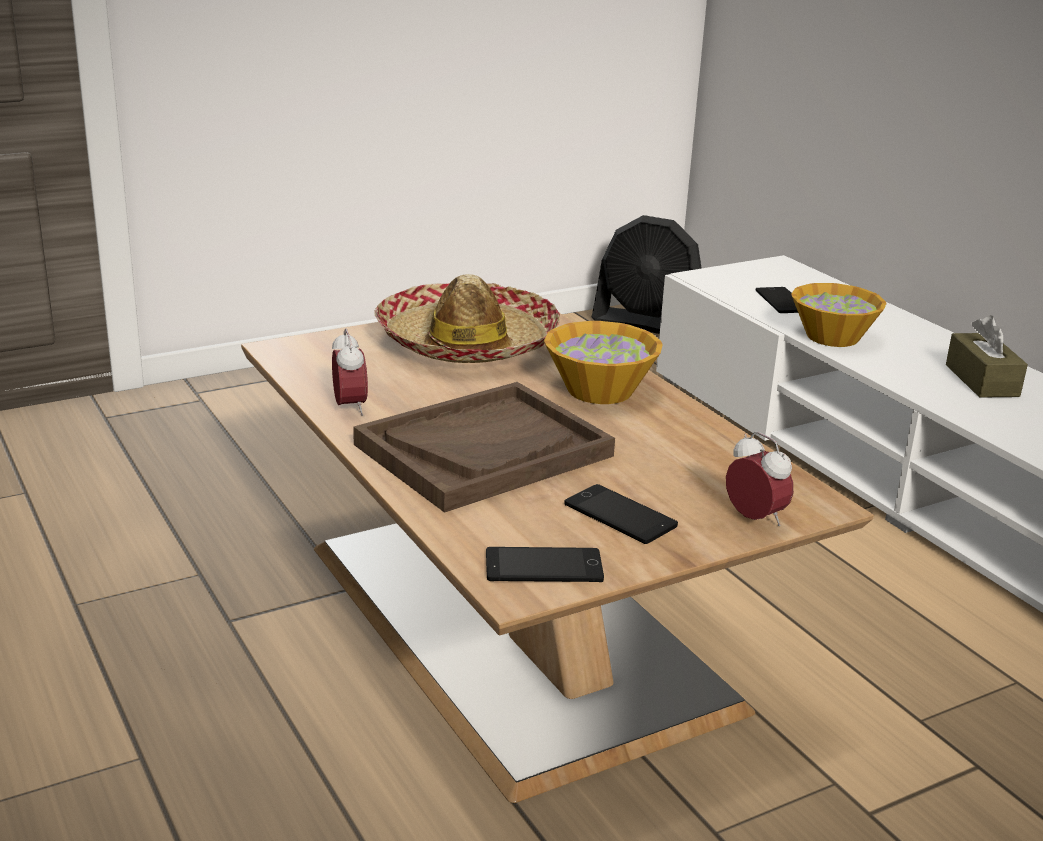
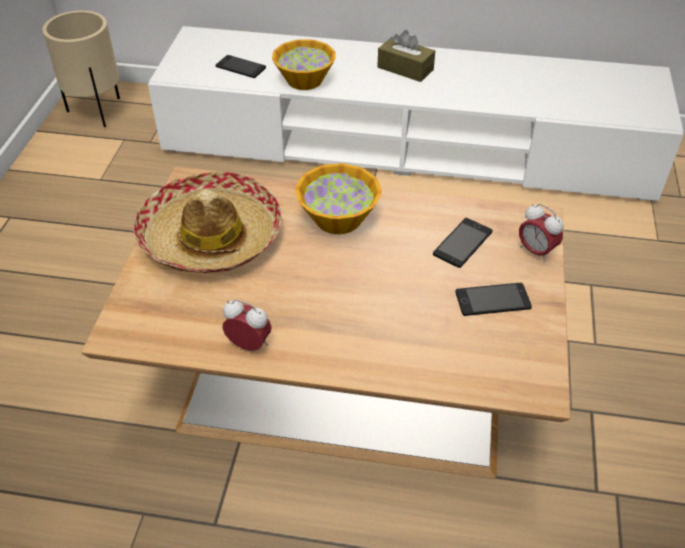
camera: 50 degrees left, 20 degrees up
(484, 450) = (368, 313): brown tray -> none
(543, 567) = (524, 364): phone -> phone (462, 243)
(650, 325) = (98, 112): black fan -> beige planter
(754, 519) = (536, 251): alarm clock -> alarm clock turned 135 degrees counterclockwise

